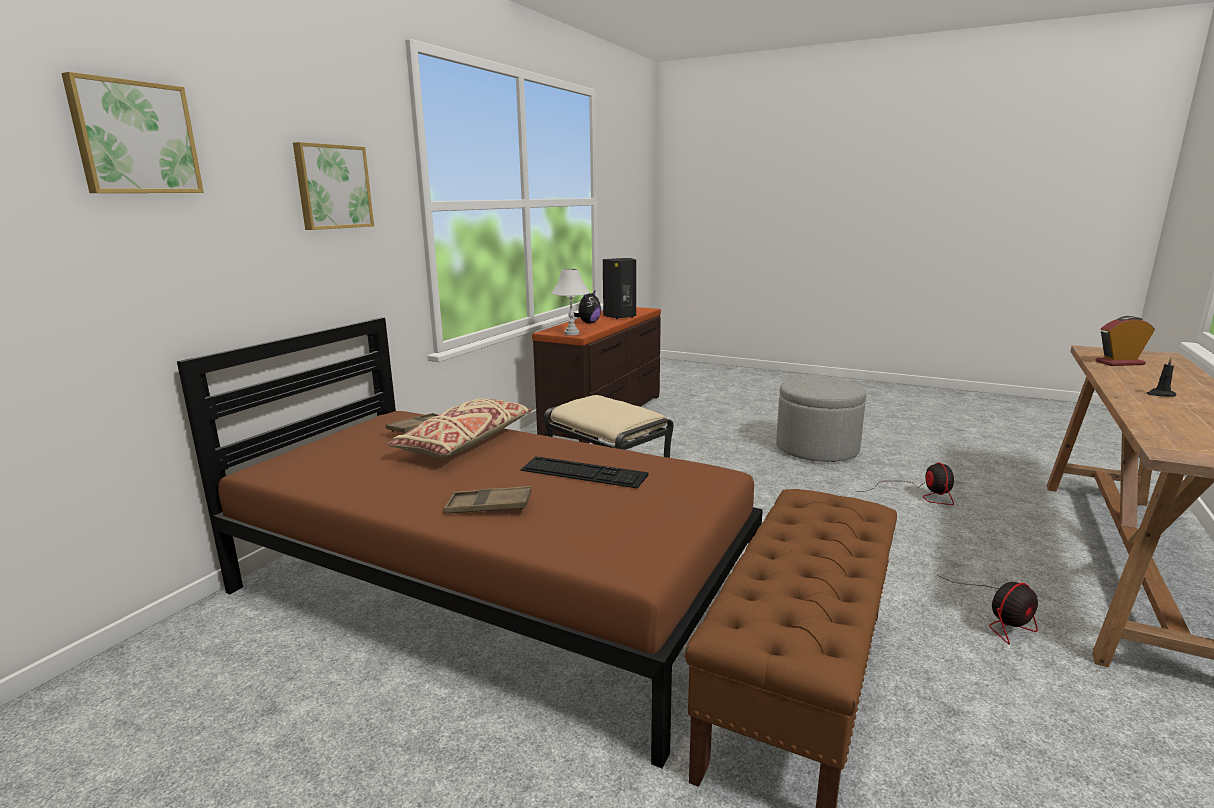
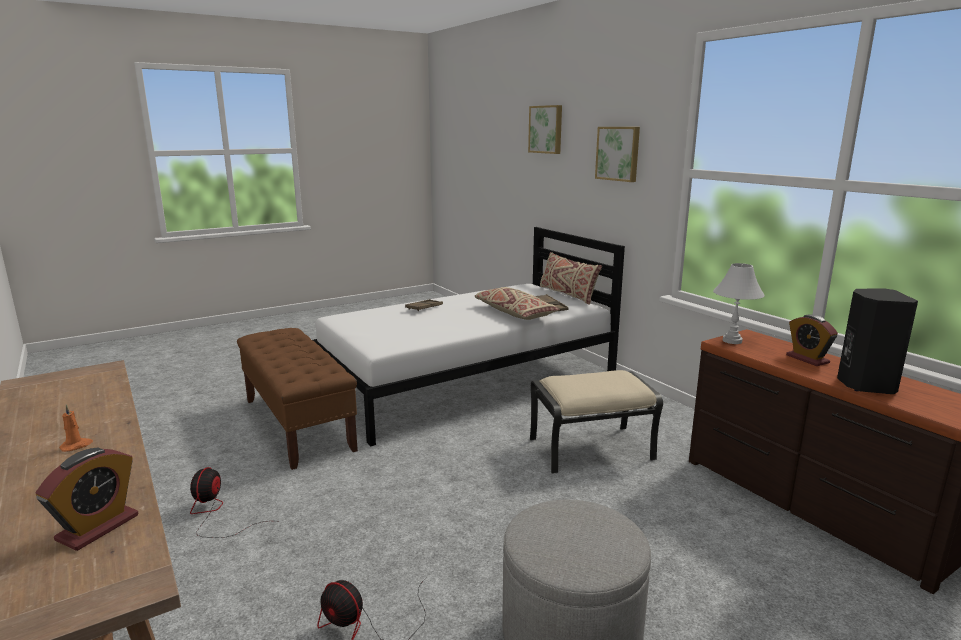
camera: 120 degrees right, 0 degrees up
(324, 435) = (567, 294): none -> beige pillow
(491, 589) = (469, 382): brown bed -> white bed
(583, 472) = (431, 325): keyboard -> none
(588, 323) = (807, 359): plush toy -> alarm clock
(1160, 394) = (76, 446): black candle -> orange candle

